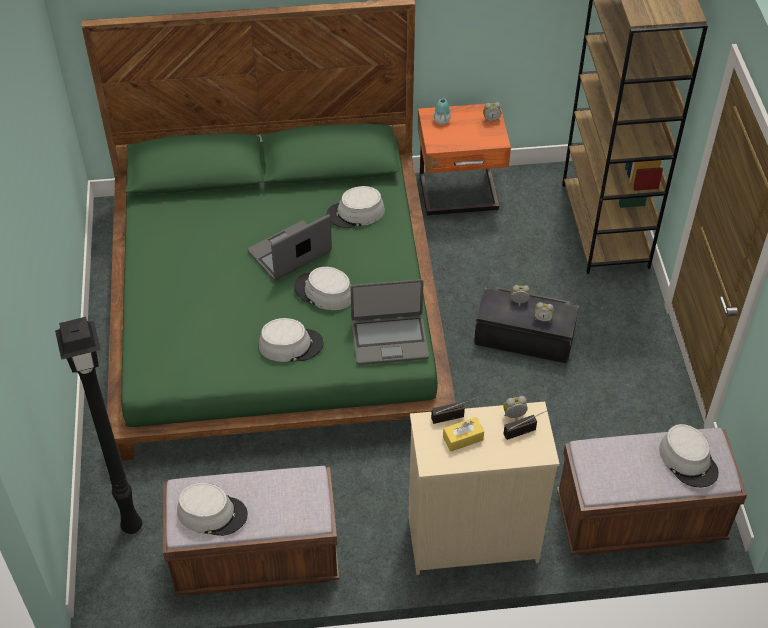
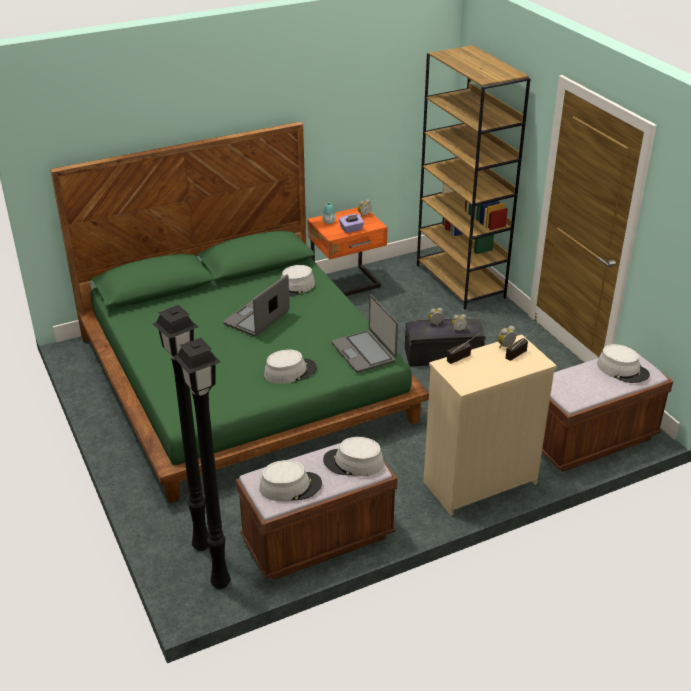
camera: 20 degrees left, 15 degrees down
(129, 580) = (219, 583): none -> black floor lamp
(324, 292) = (297, 335): grey hat -> grey hat (353, 463)
(389, 339) = (364, 352): laptop -> laptop turned 90 degrees clockwise
(463, 140) = (351, 229): none -> purple tissue box
(463, 438) = (478, 367): yellow tissue box -> none

